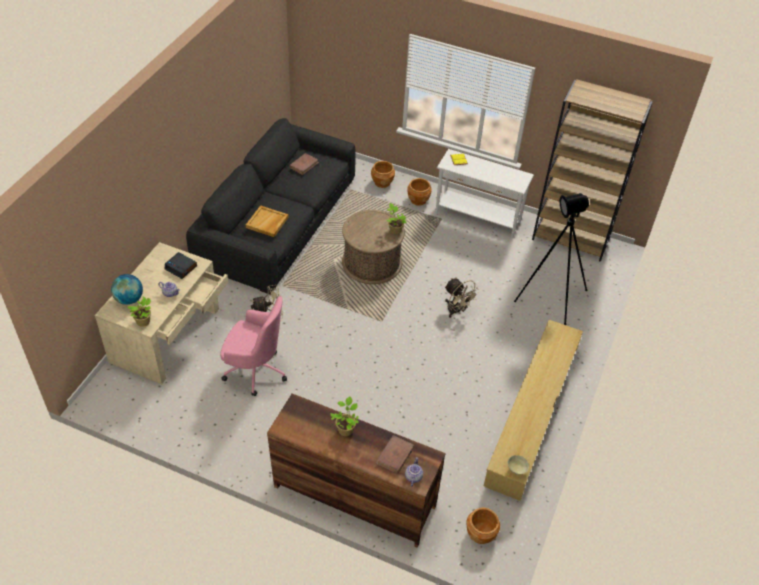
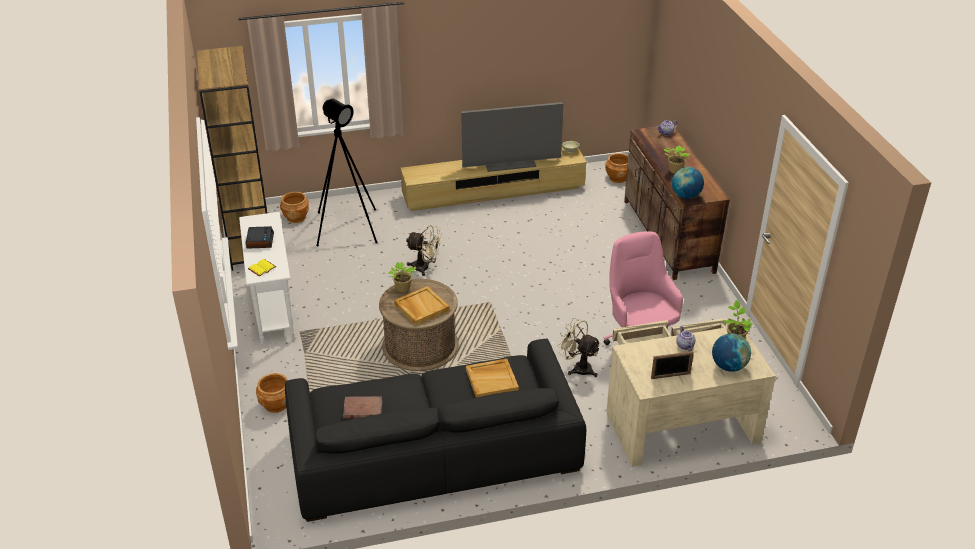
camera: 125 degrees left, 10 degrees down
(157, 267) = (670, 376): none -> picture frame
(181, 268) = (648, 359): alarm clock -> alarm clock (259, 241)
(302, 405) = (685, 196): none -> globe
(366, 228) = (421, 307): none -> beige tray
(395, 456) = (662, 145): brown book -> none
(418, 200) = (282, 362): brown planter -> brown planter (296, 217)
(457, 311) = (425, 268): beige fan -> beige fan turned 90 degrees clockwise
(531, 409) = (510, 162): none -> television

